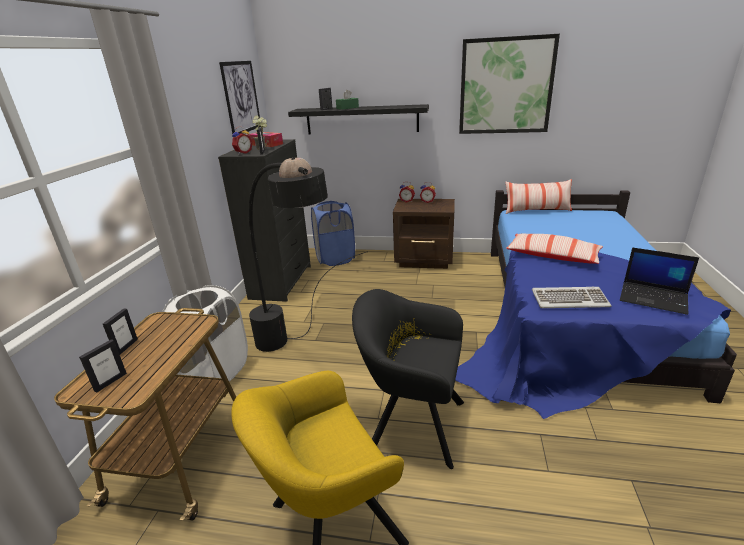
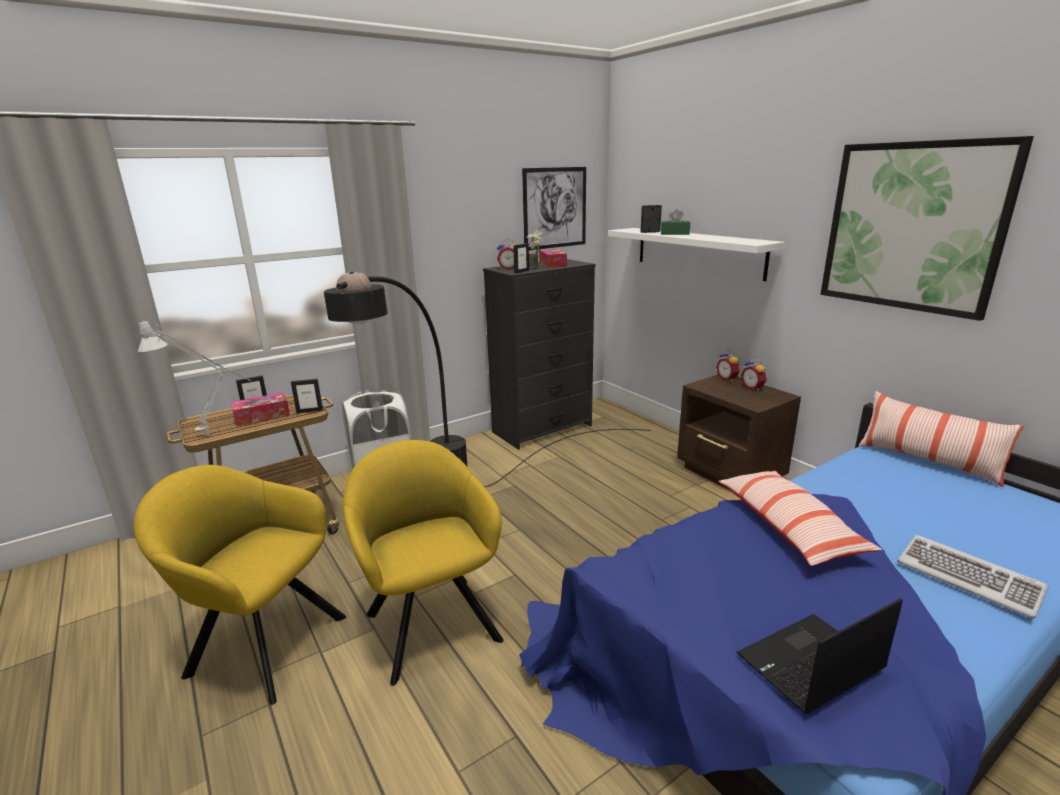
camera: 45 degrees right, 5 degrees down
(110, 382) = (211, 425): picture frame -> picture frame (309, 411)
(143, 385) = (215, 435): none -> grey table lamp
(154, 348) = (262, 416): none -> tissue box
(335, 258) = (629, 427): blue laundry basket -> none
(361, 120) = (698, 252): black shelf -> white shelf
(411, 423) = (430, 621): black armchair -> yellow armchair
(569, 300) = (669, 583): keyboard -> keyboard (968, 577)
(654, 298) = (810, 664): laptop -> laptop turned 75 degrees clockwise

